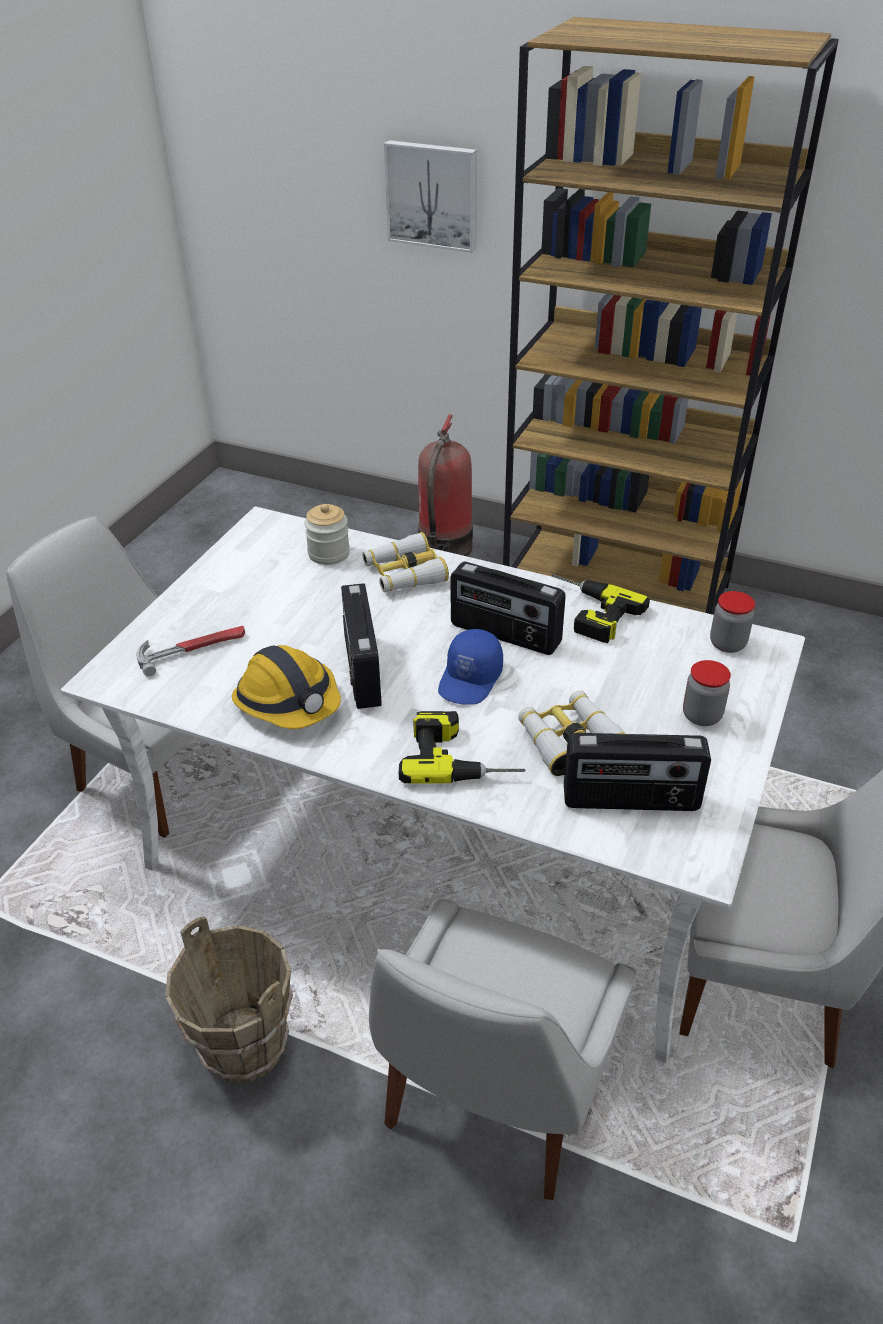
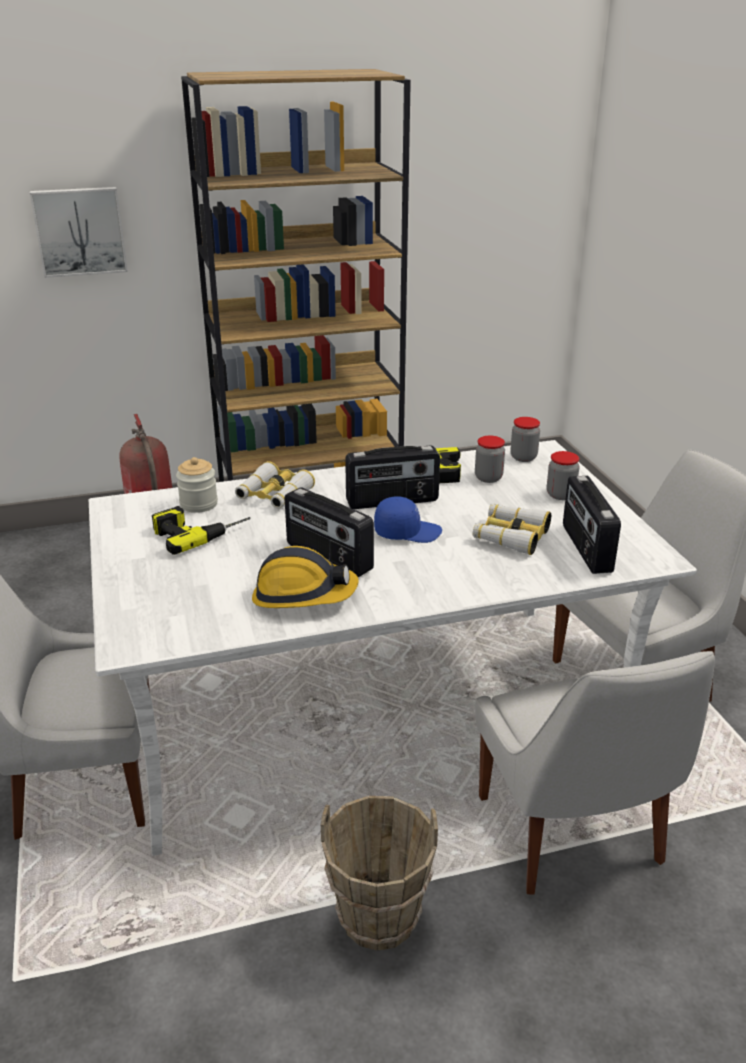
camera: 40 degrees left, 10 degrees down
(192, 649) = (177, 598): hammer -> none
(462, 756) = (462, 571): power drill -> power drill (199, 531)
(471, 679) = (407, 532): blue cap -> blue cap turned 75 degrees counterclockwise
(631, 801) = (585, 548): radio -> radio turned 120 degrees clockwise
(647, 653) = (488, 478): none -> jar

